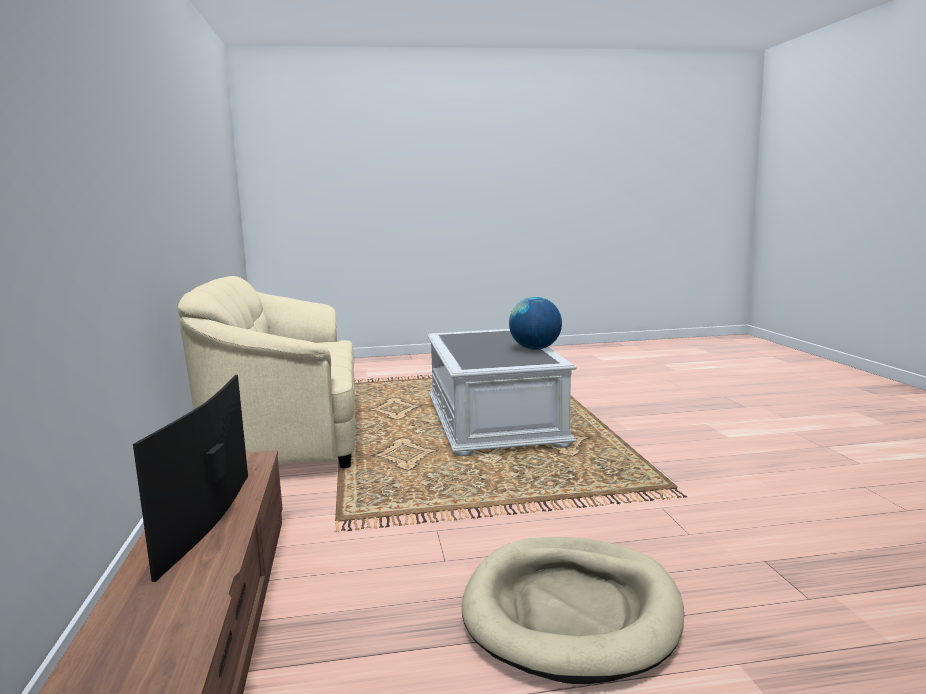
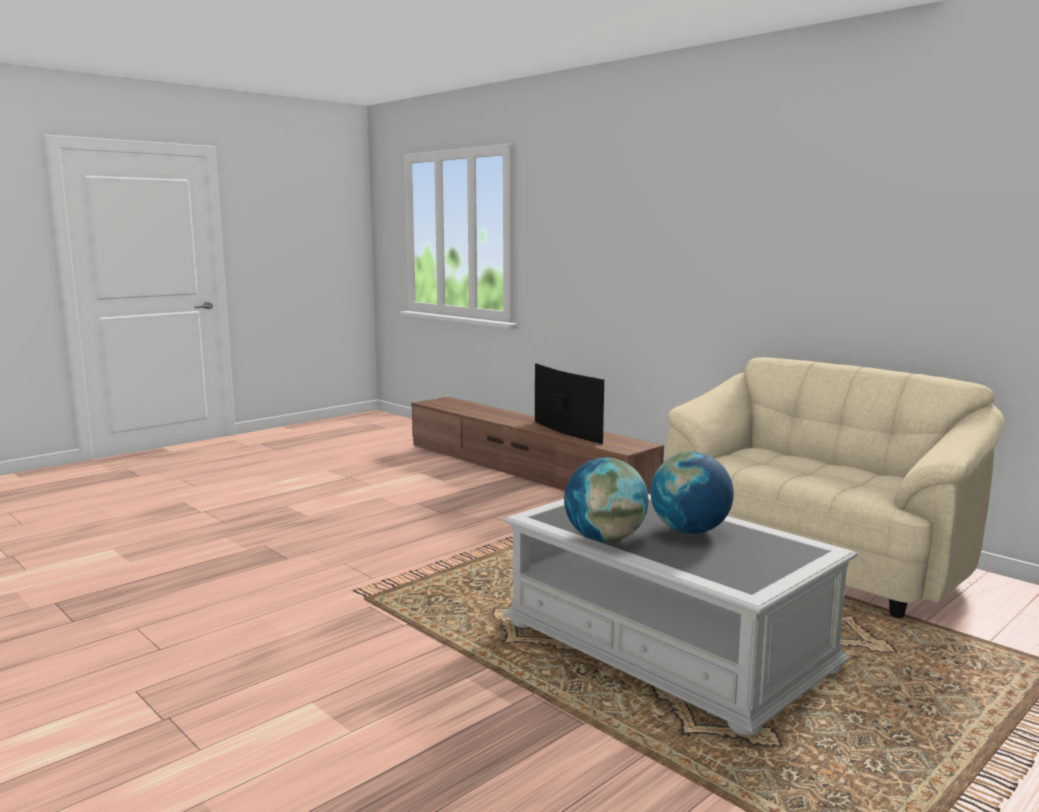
camera: 145 degrees right, 0 degrees up
(480, 346) = (689, 531): none -> globe
(571, 612) = (398, 514): beige dog bed -> none

